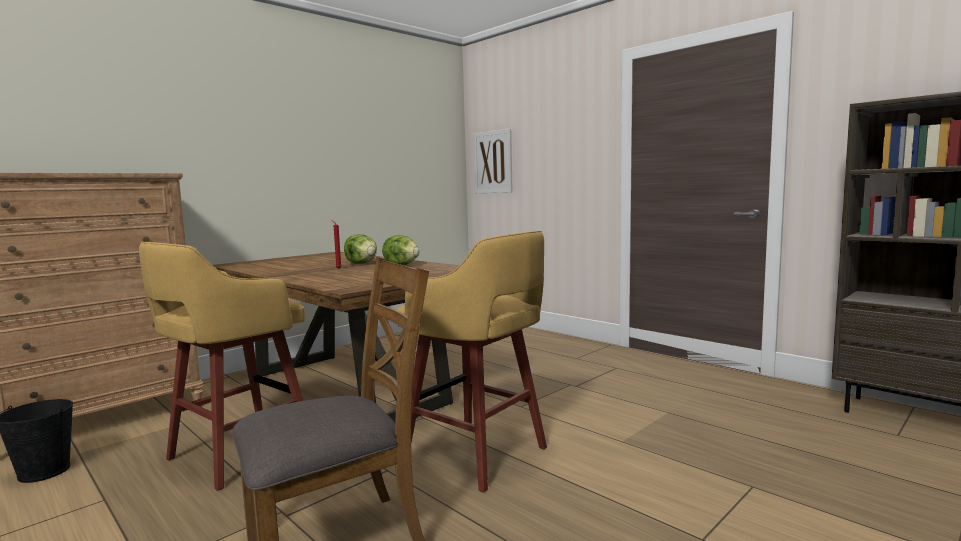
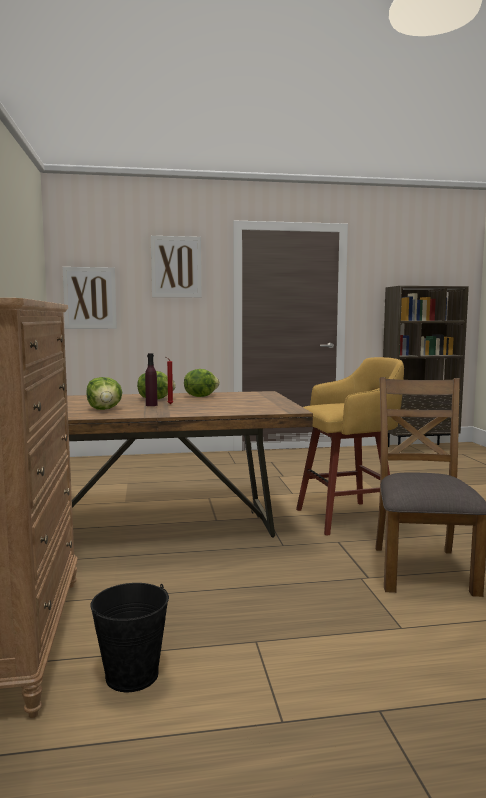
camera: 55 degrees left, 0 degrees up
(237, 454) = (238, 581): yellow stool -> none
(287, 266) = (105, 409): none -> lettuce
(326, 267) = (151, 405): none -> purple bottle
(562, 120) = (176, 267): none -> picture

